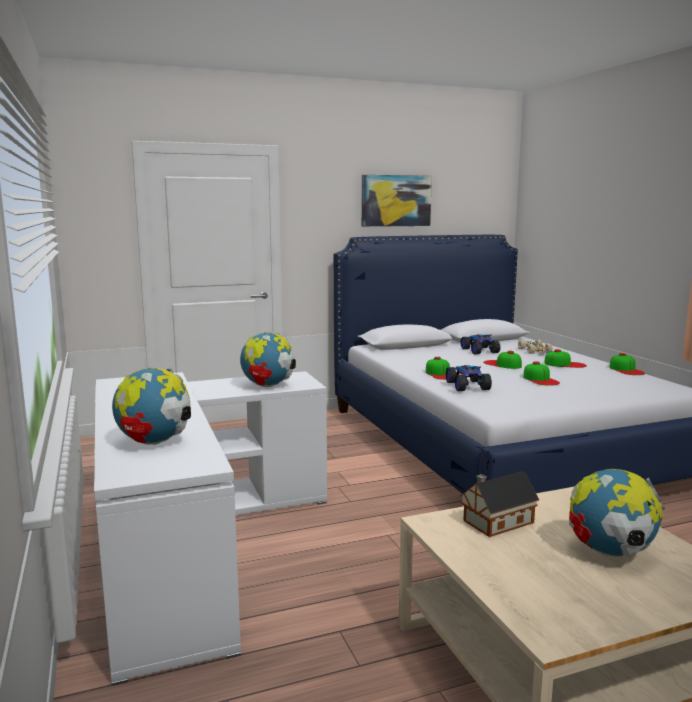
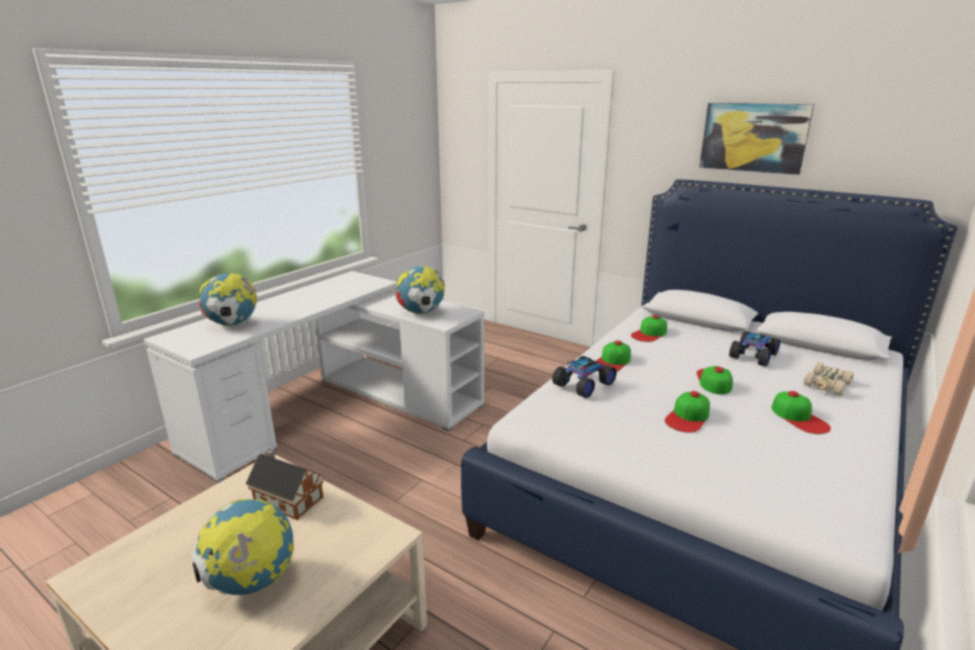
camera: 55 degrees right, 10 degrees up
(626, 370) = (868, 469): cap -> cap (649, 333)

